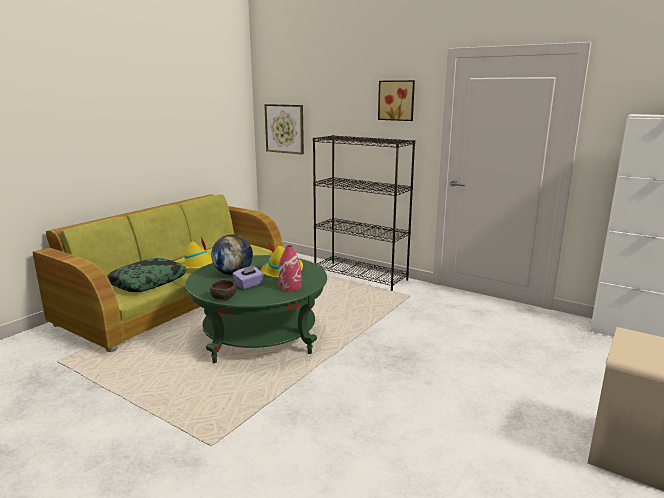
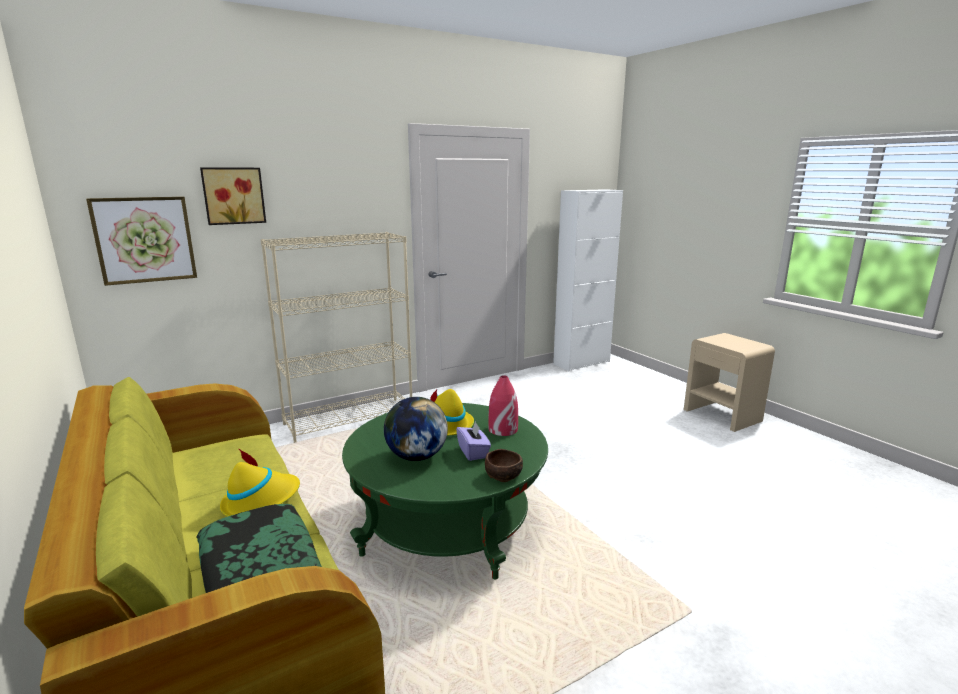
camera: 65 degrees left, 0 degrees up
(361, 276) = (350, 419): black bookcase -> beige bookcase
(397, 100) = (352, 184): picture -> picture (233, 195)

